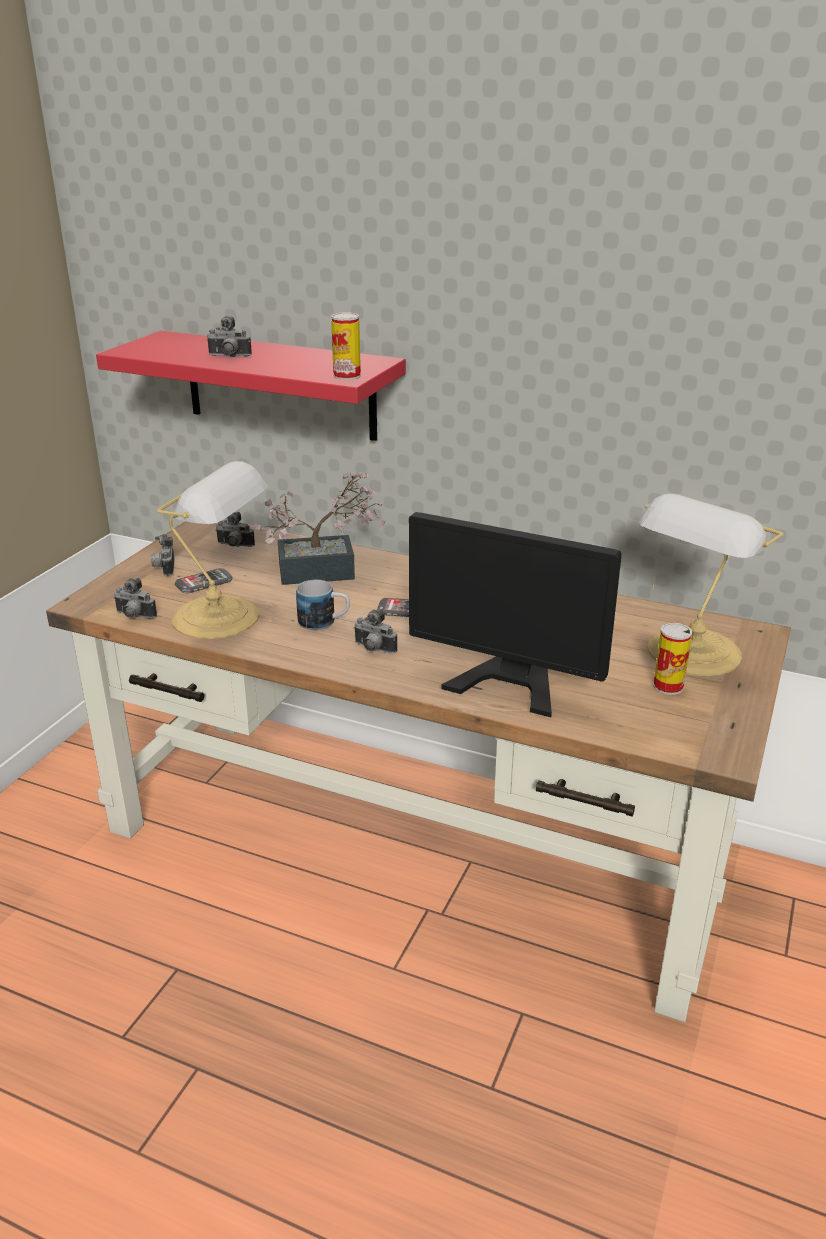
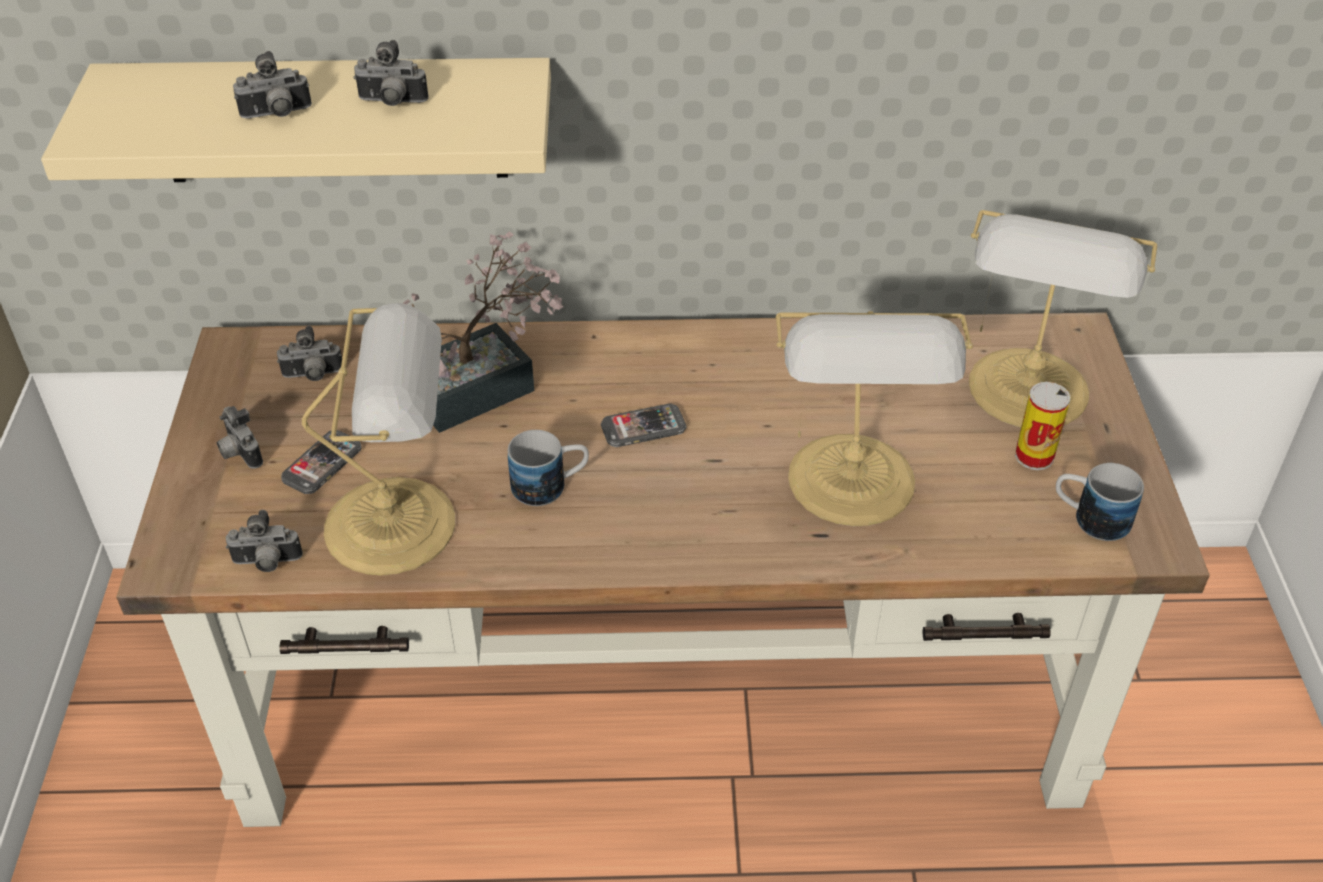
camera: 25 degrees left, 15 degrees up
(280, 385) = (331, 120): red shelf -> beige shelf
(347, 376) = (506, 126): can -> none
(373, 649) = (649, 513): camera -> camera (392, 103)
(521, 669) = (852, 485): monitor -> table lamp
(683, 728) = (1089, 518): none -> mug

